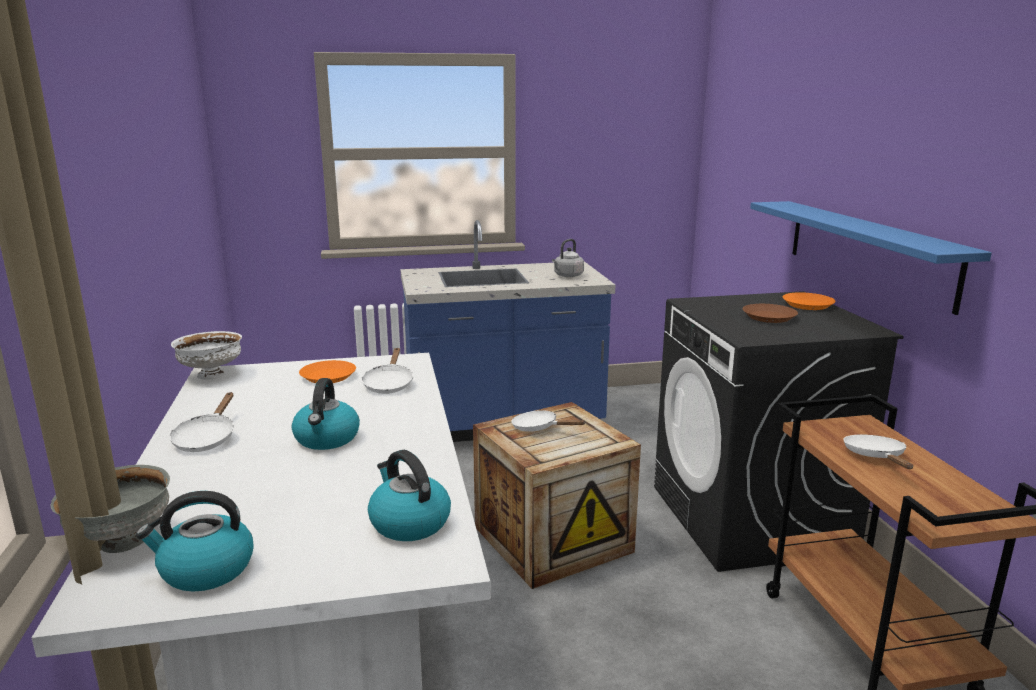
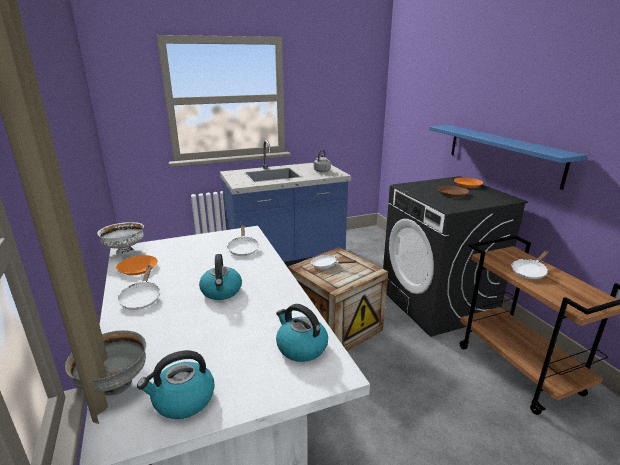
camera: 10 degrees left, 5 degrees up
(327, 376) = (202, 246): orange plate -> orange plate (137, 268)
(876, 457) = (529, 272): white frying pan -> white frying pan turned 120 degrees counterclockwise

